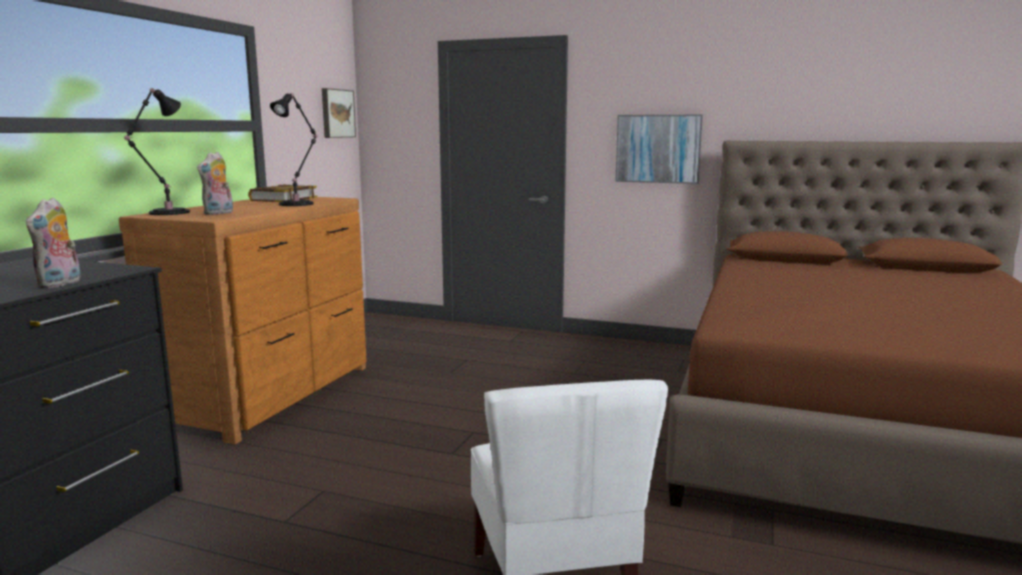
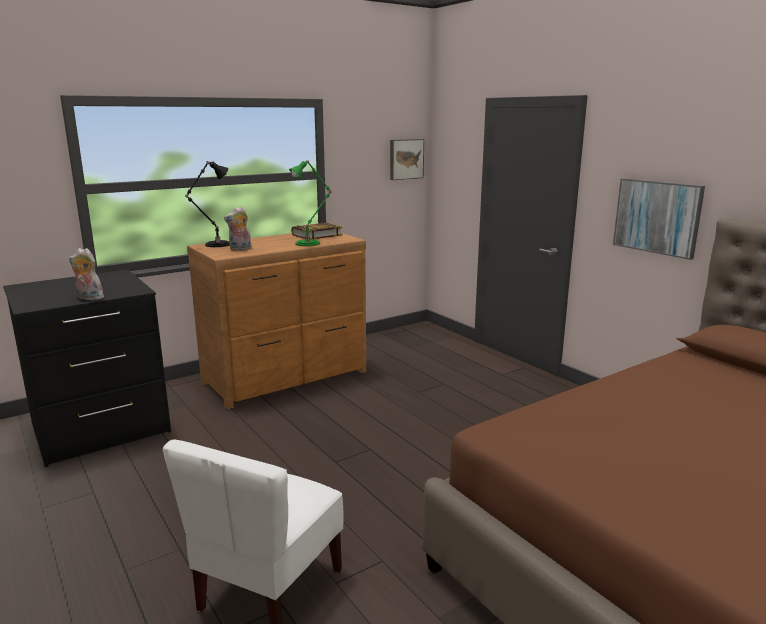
camera: 35 degrees right, 5 degrees up
(60, 284) = (88, 298): plush toy -> plush toy turned 60 degrees clockwise
(298, 204) = (309, 243): black table lamp -> green table lamp

